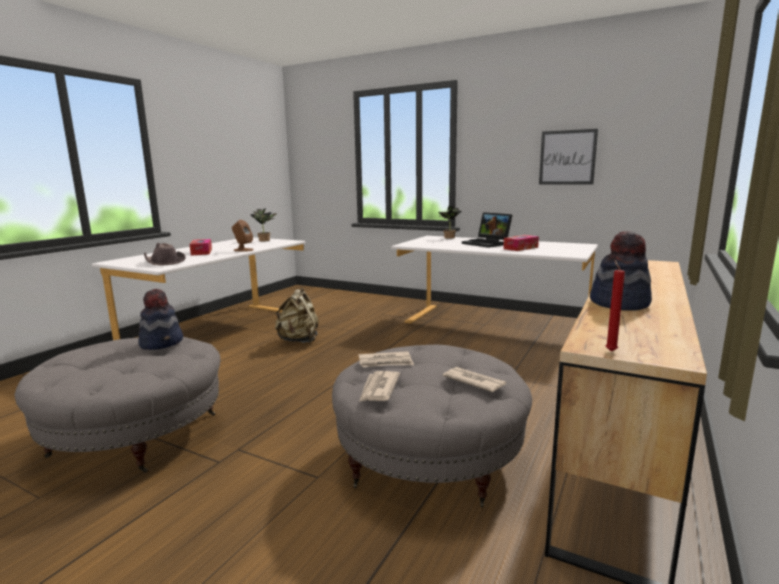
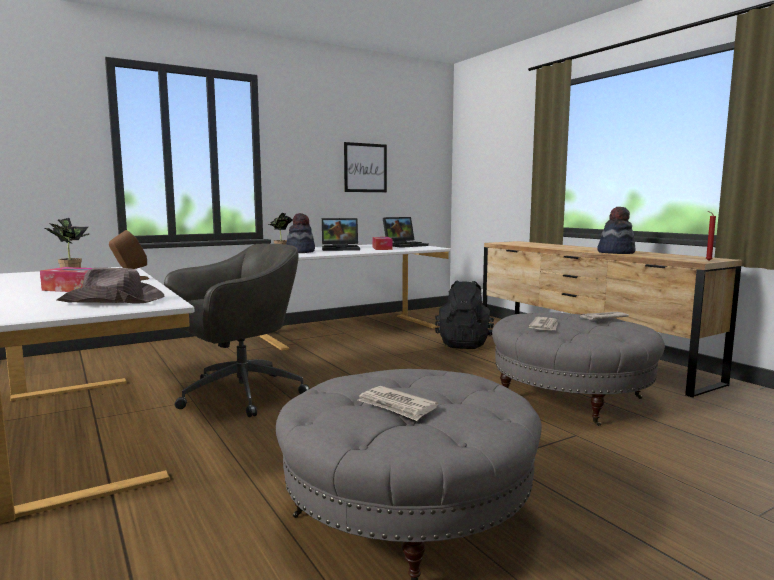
camera: 60 degrees left, 5 degrees down
(162, 343) = (377, 378): hat -> hat (300, 252)
(299, 340) = (238, 395): beige backpack -> grey office chair
(378, 389) = (599, 334): newspaper -> newspaper (397, 406)
(536, 371) = (464, 344): none -> black backpack
(569, 248) = (405, 245): none -> laptop

